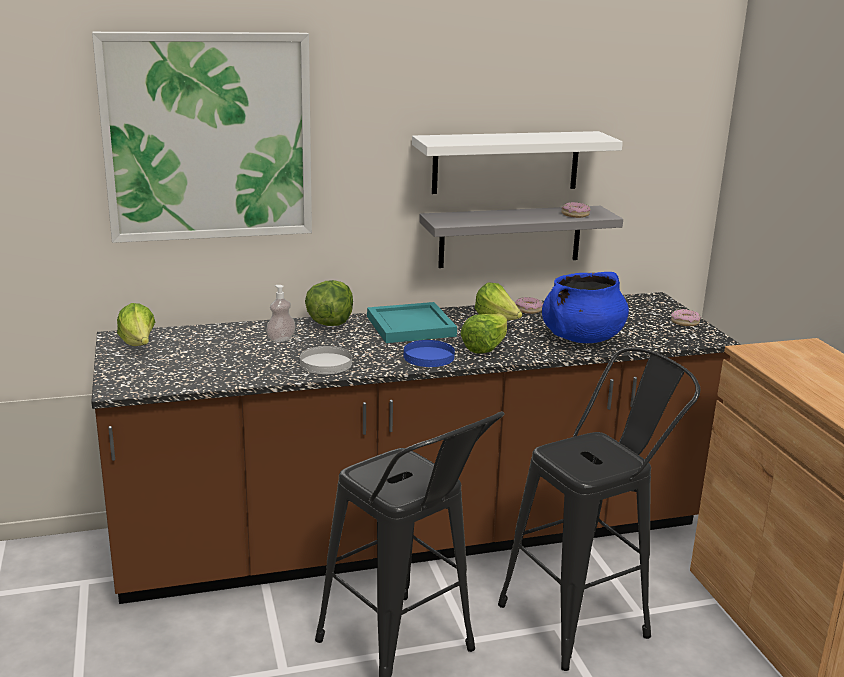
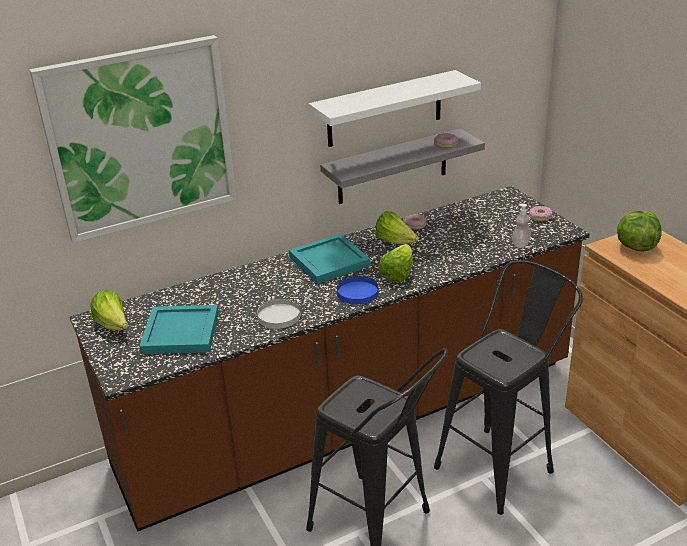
camera: 10 degrees left, 10 degrees up
(206, 362) = (179, 333): none -> turquoise tray
(281, 339) = (230, 296): soap dispenser -> soap dispenser (520, 244)
(329, 323) = (262, 270): lettuce -> lettuce (635, 247)
(582, 338) = (468, 249): blue cooking pot -> none

